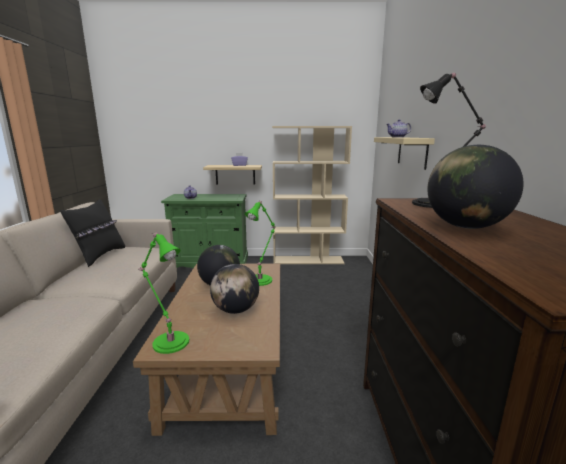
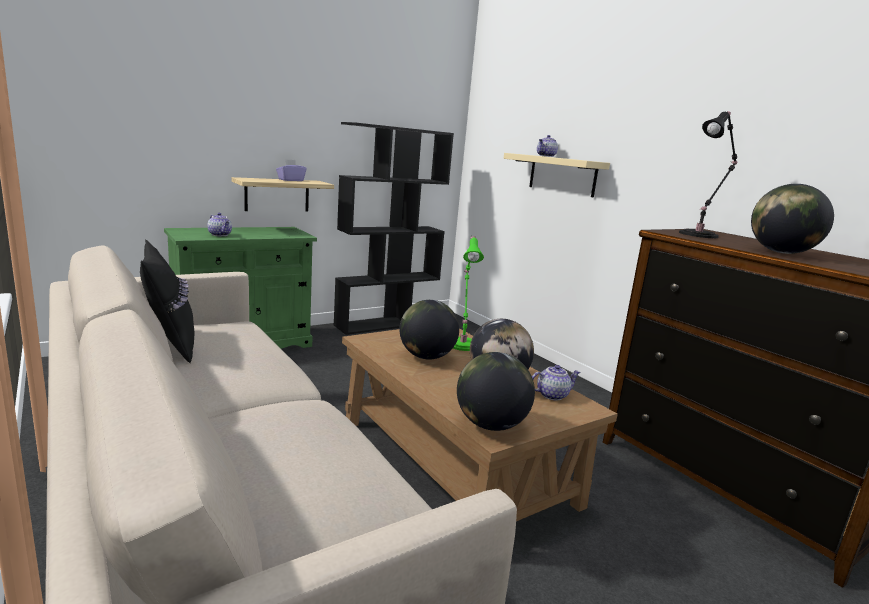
camera: 35 degrees left, 0 degrees up
(169, 341) = (490, 425): green table lamp -> globe
(254, 331) = (552, 395): none -> teapot
(308, 260) = (386, 323): beige bookcase -> black bookcase

